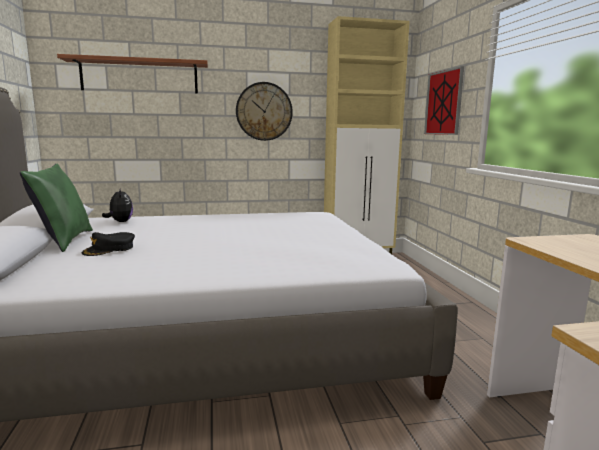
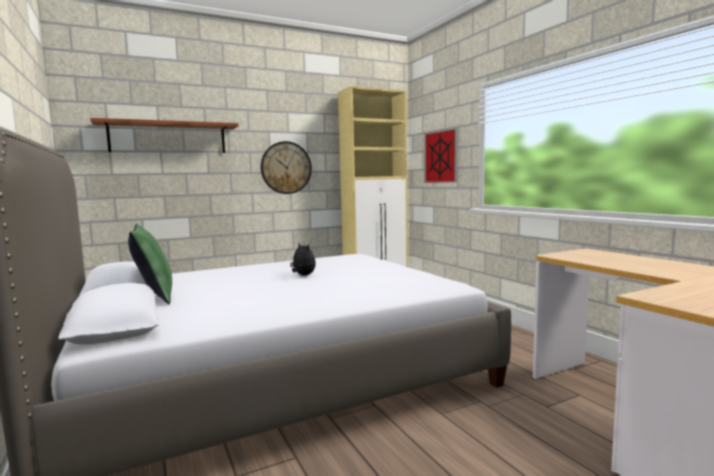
camera: 15 degrees left, 5 degrees down
(109, 249) = (211, 298): black cap -> none
(120, 222) = (183, 276): plush toy -> plush toy (303, 275)

